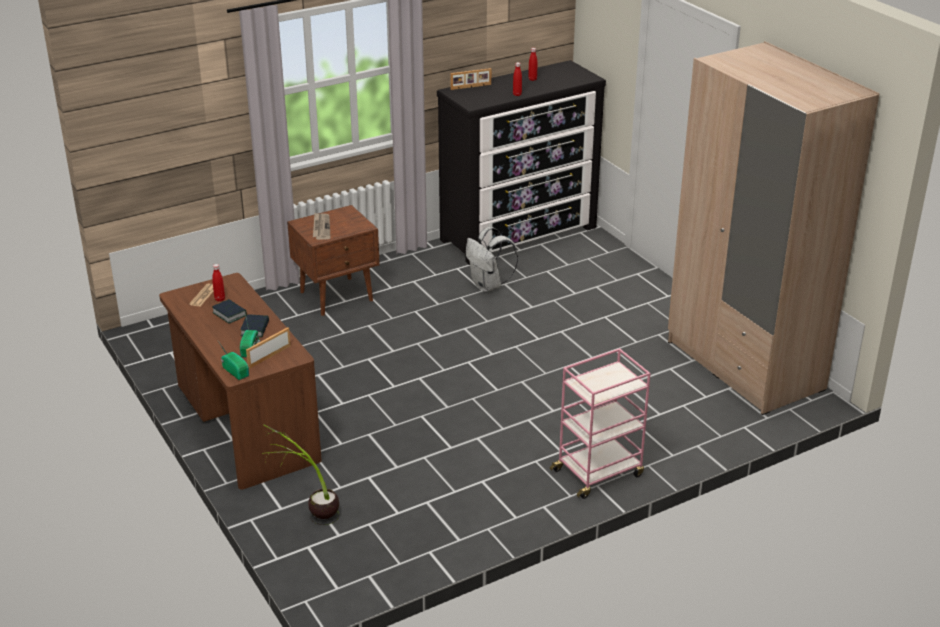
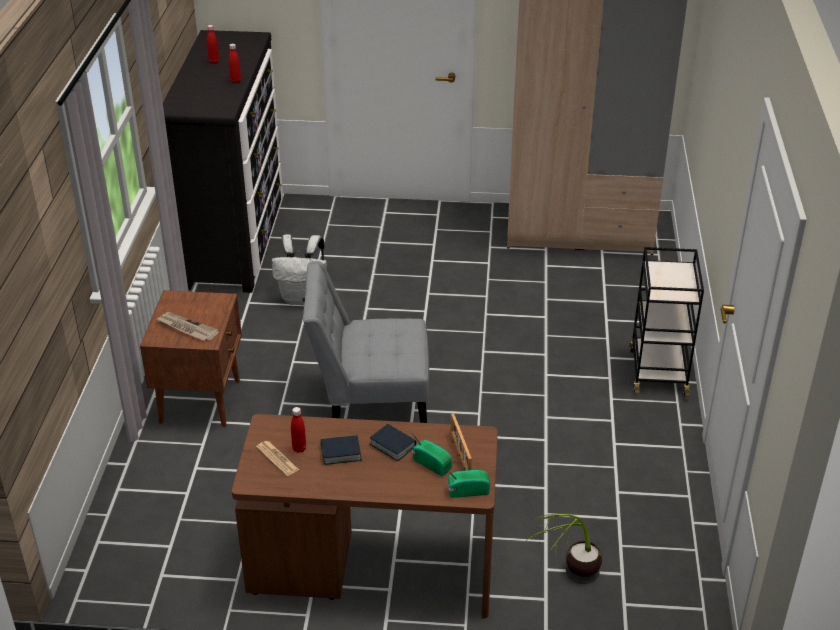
camera: 55 degrees left, 5 degrees up
(405, 359) = (370, 404): none -> grey chair
(471, 87) = (180, 96): picture frame -> none
(598, 472) = (657, 371): pink cart -> black cart

